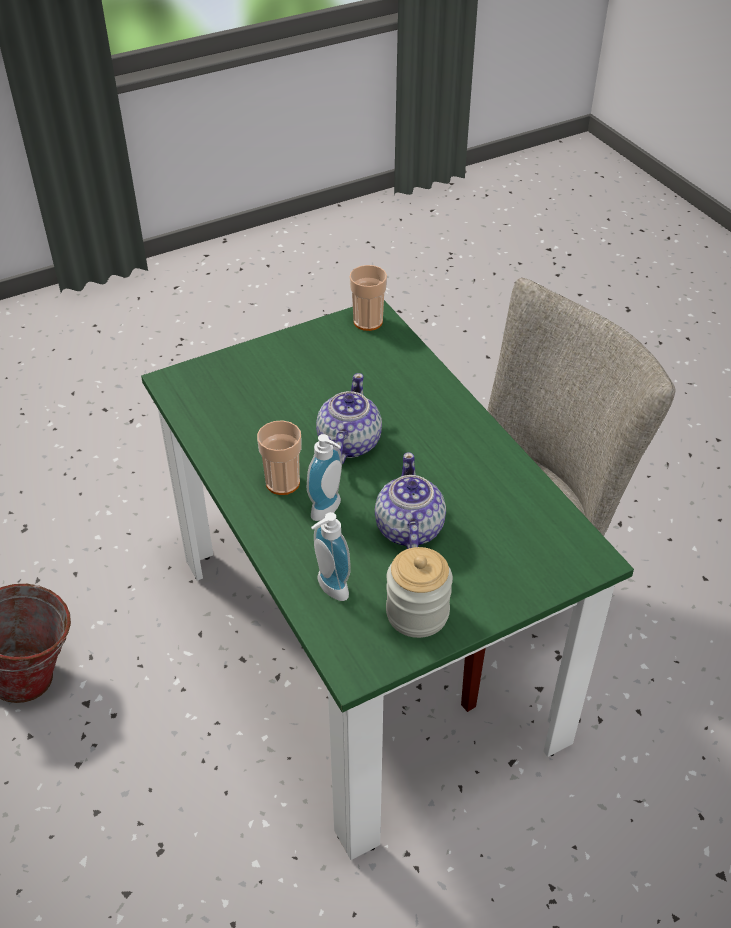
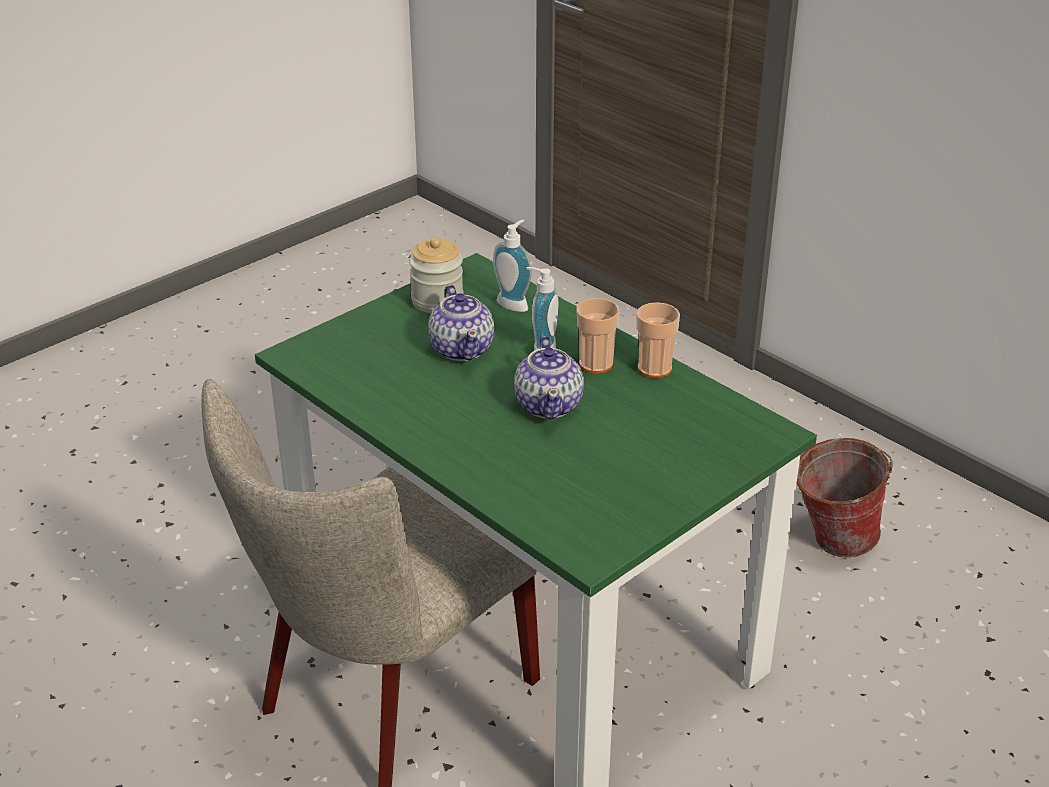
camera: 165 degrees right, 10 degrees down
(368, 322) = (591, 544): cup -> cup (654, 368)

